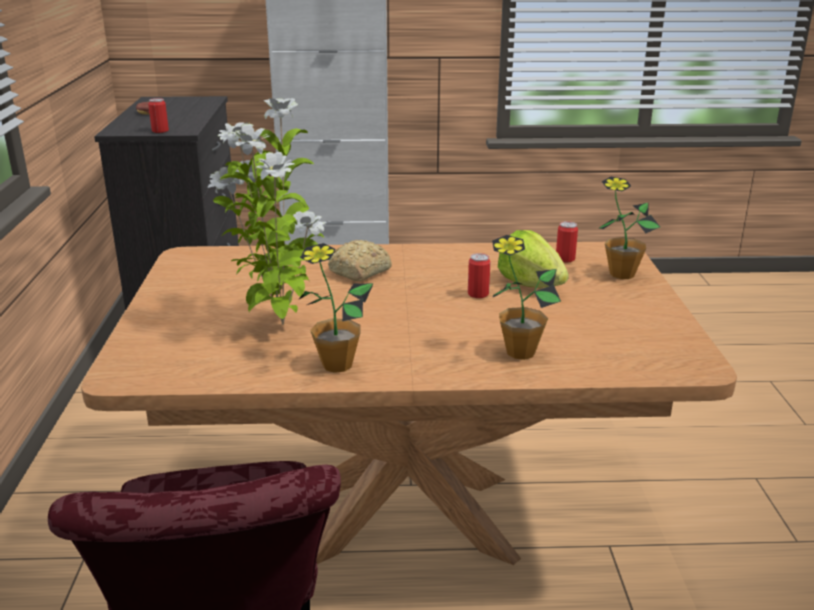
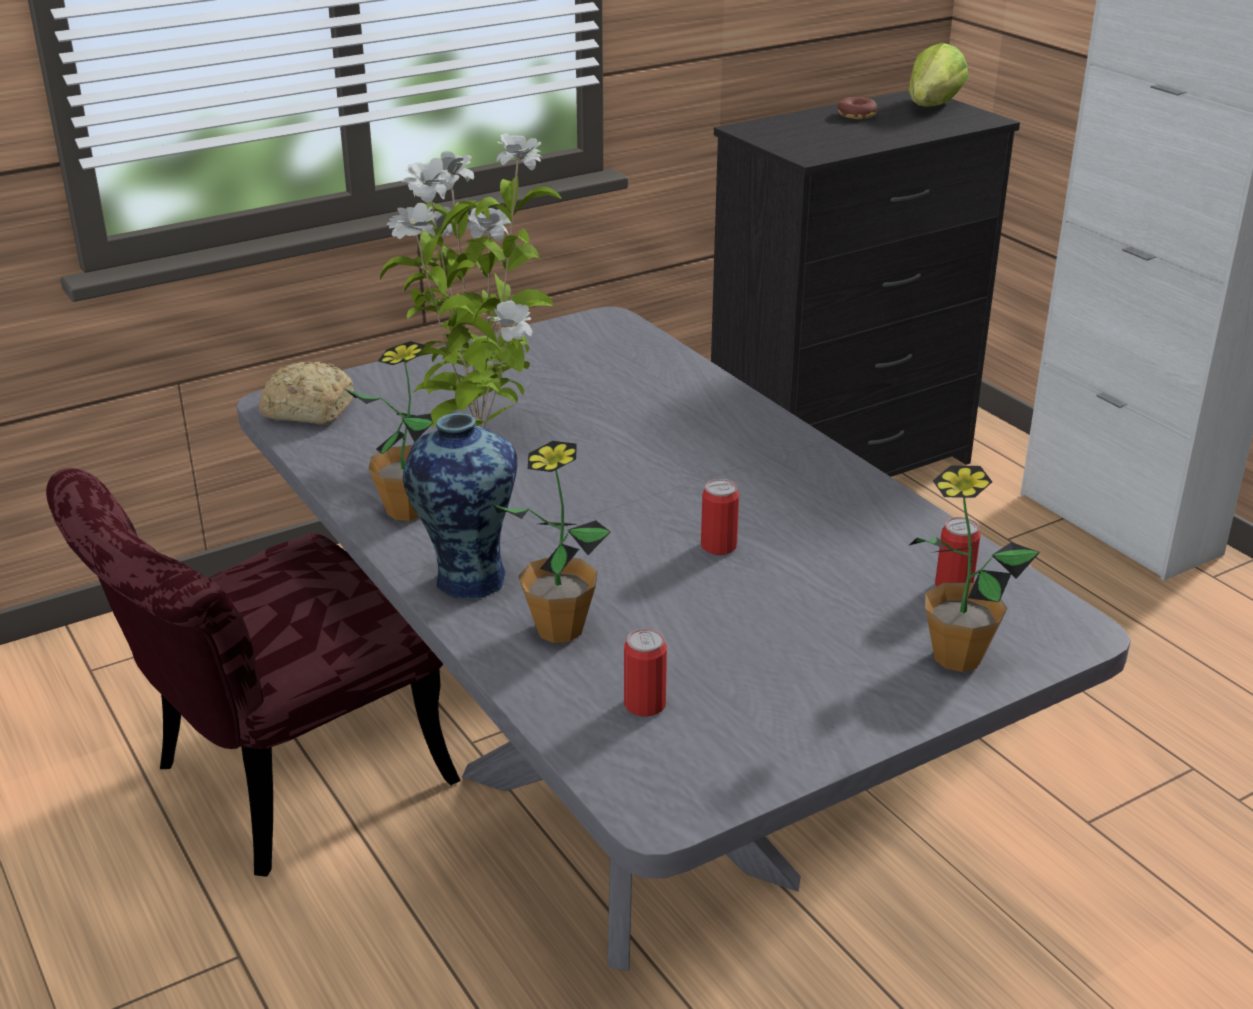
camera: 60 degrees right, 5 degrees up
(160, 131) = (788, 146): can -> can (645, 705)
(358, 272) = (687, 439): bread -> bread (307, 410)
(407, 517) = (624, 822): brown dining table -> grey dining table
(440, 365) = (467, 578): none -> vase
(530, 283) = (810, 580): lettuce -> lettuce (932, 106)

